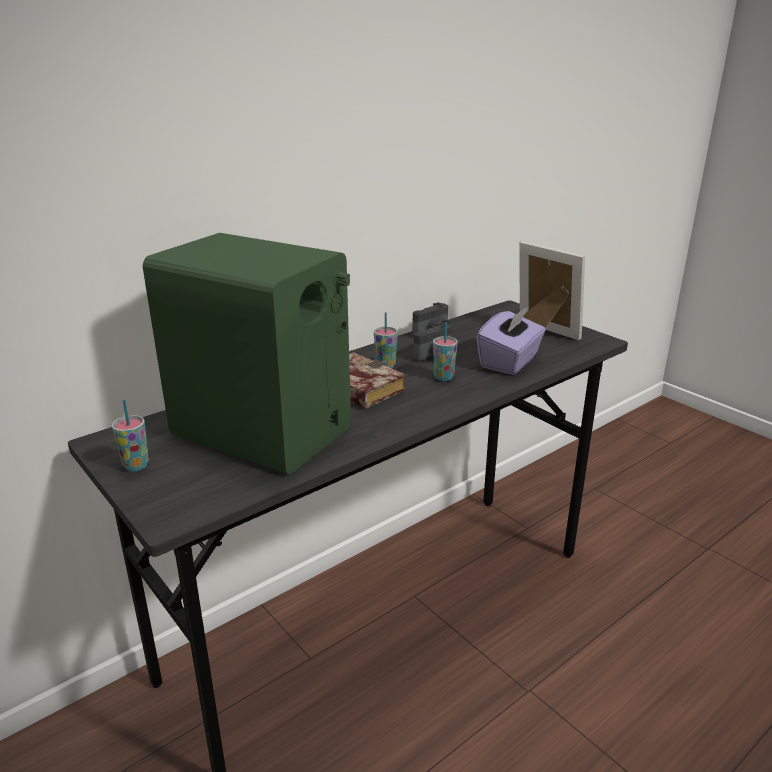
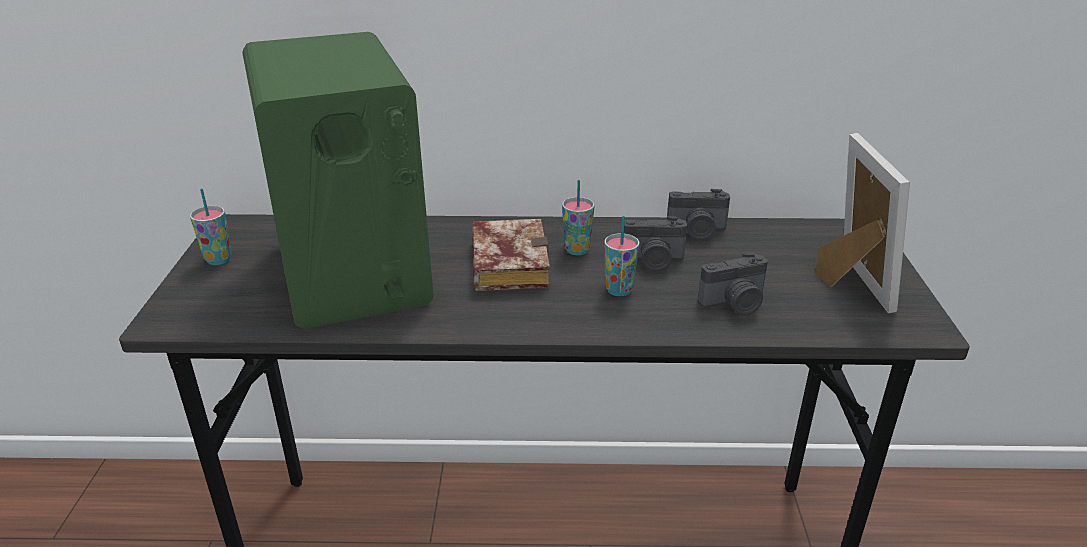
camera: 40 degrees right, 5 degrees up
(510, 362) = (735, 304): purple tissue box -> camera

